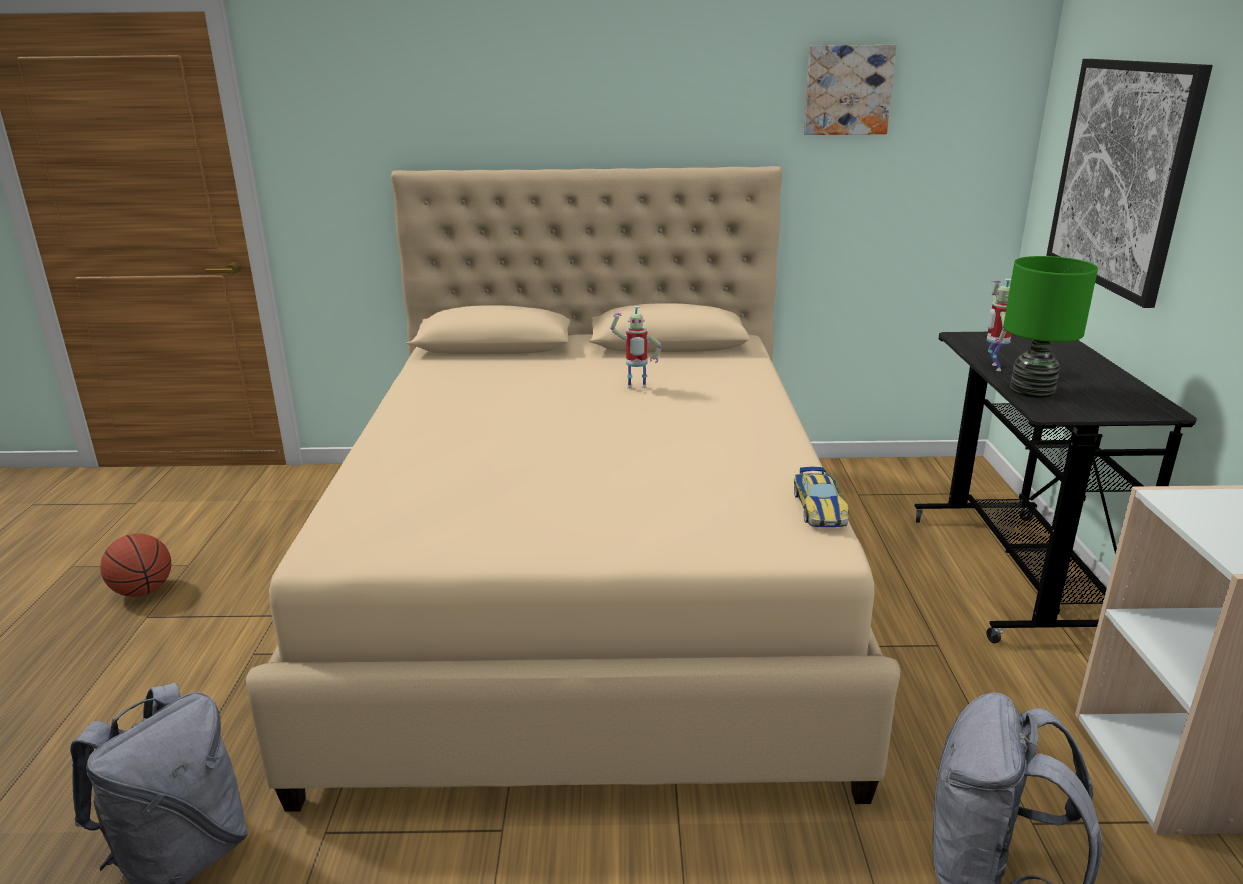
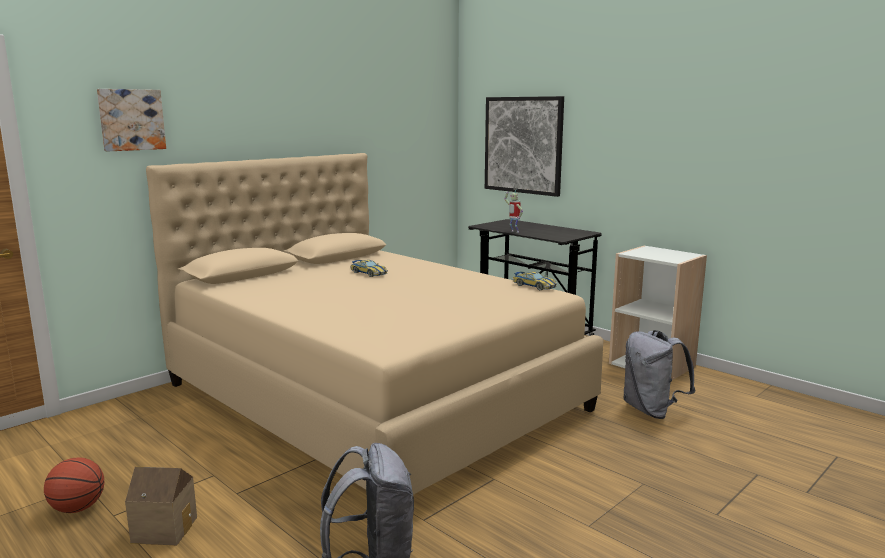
camera: 45 degrees left, 10 degrees down
(148, 660) = (165, 528): none -> toy house
(636, 388) = (368, 273): toy robot -> toy car
(847, 90) = (385, 112): picture -> picture (131, 120)
(1031, 390) = (542, 235): green table lamp -> none

